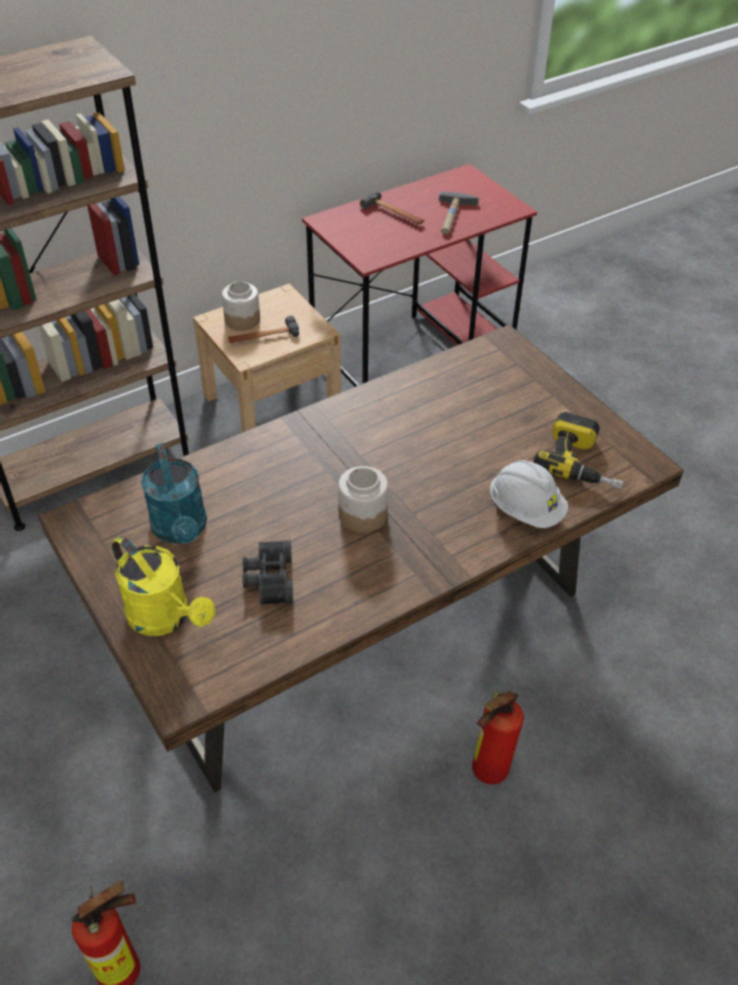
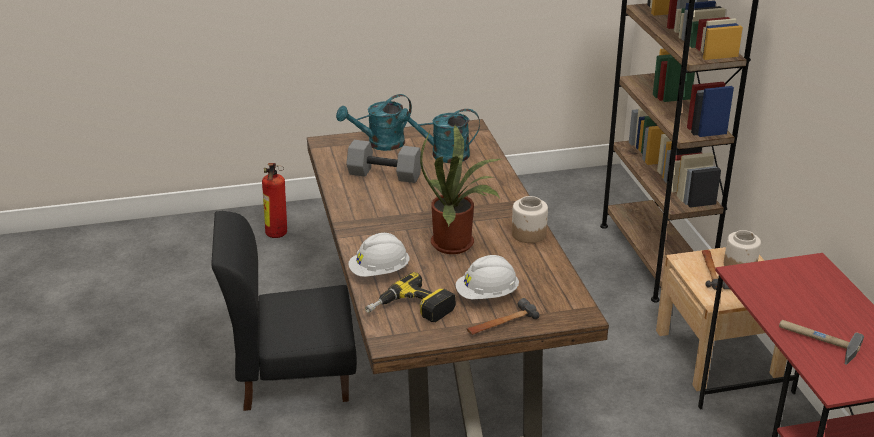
camera: 110 degrees right, 15 degrees down
(166, 618) = (379, 144): yellow watering can -> turquoise watering can
(268, 579) = (385, 174): black binoculars -> grey dumbbell
(362, 515) = (417, 211): jar -> jar (529, 234)
(393, 214) = (826, 304): hammer -> hammer (501, 323)
(424, 457) = (457, 244): none -> potted plant
(486, 773) = (292, 376): fire extinguisher -> black chair
(514, 411) = (487, 295): none -> white hard hat

